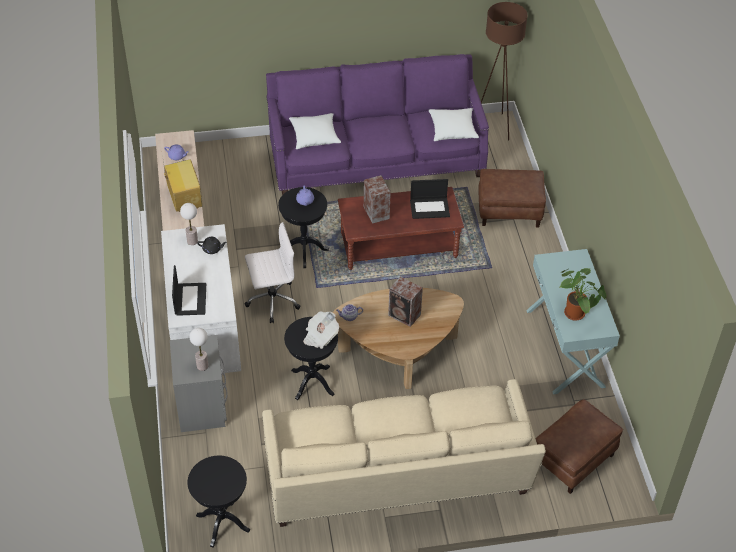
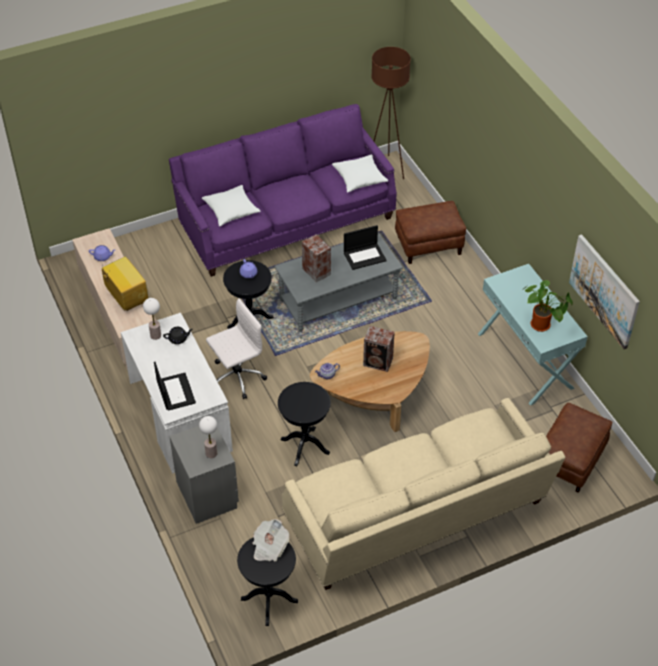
camera: 15 degrees left, 0 degrees up
(320, 336) = (312, 399): newspaper -> newspaper (269, 547)
(399, 246) = (338, 299): brown coffee table -> grey coffee table
(637, 291) = (604, 291): none -> picture

